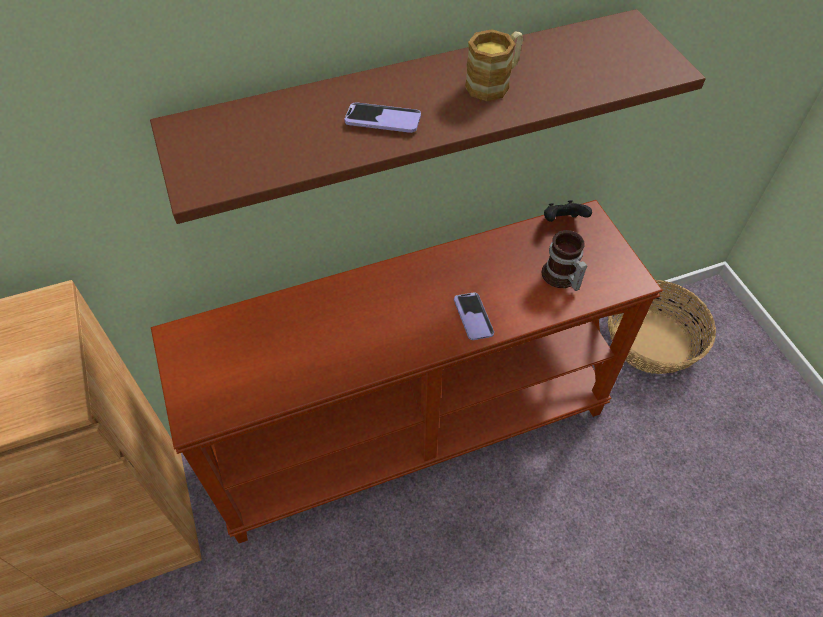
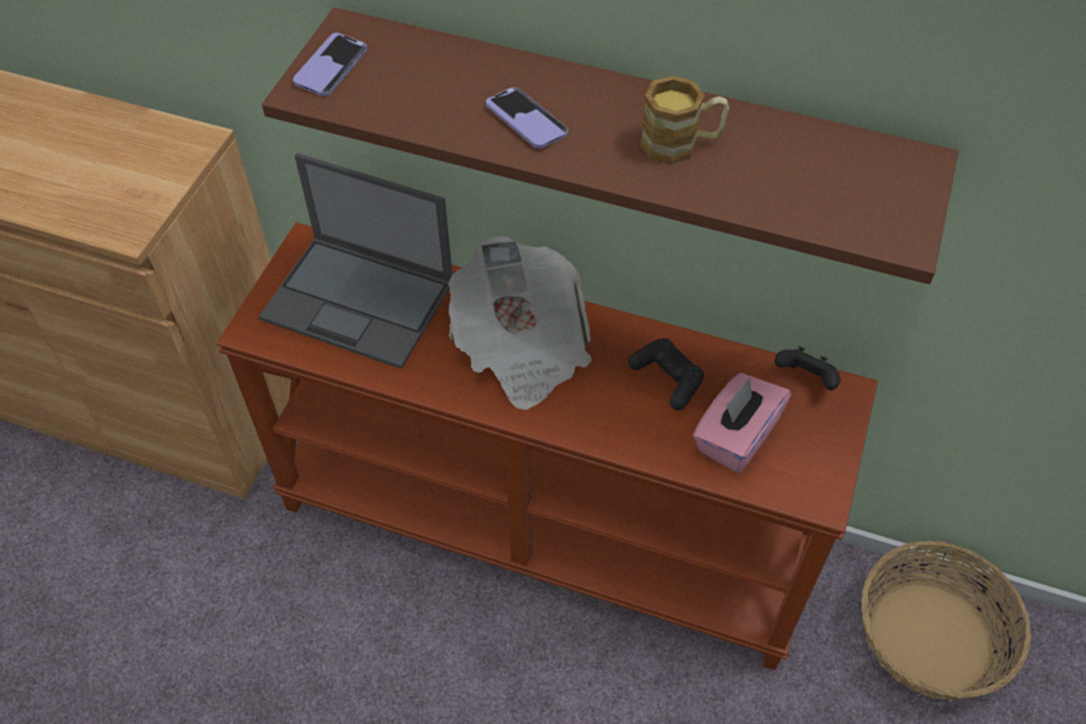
camera: 40 degrees right, 0 degrees up
(254, 348) = (360, 301): none -> laptop
(390, 308) = (521, 347): none -> newspaper
(473, 317) = (595, 413): phone -> phone (331, 67)
(492, 269) = (667, 378): none -> black game controller
(560, 277) = (735, 437): mug -> pink tissue box

